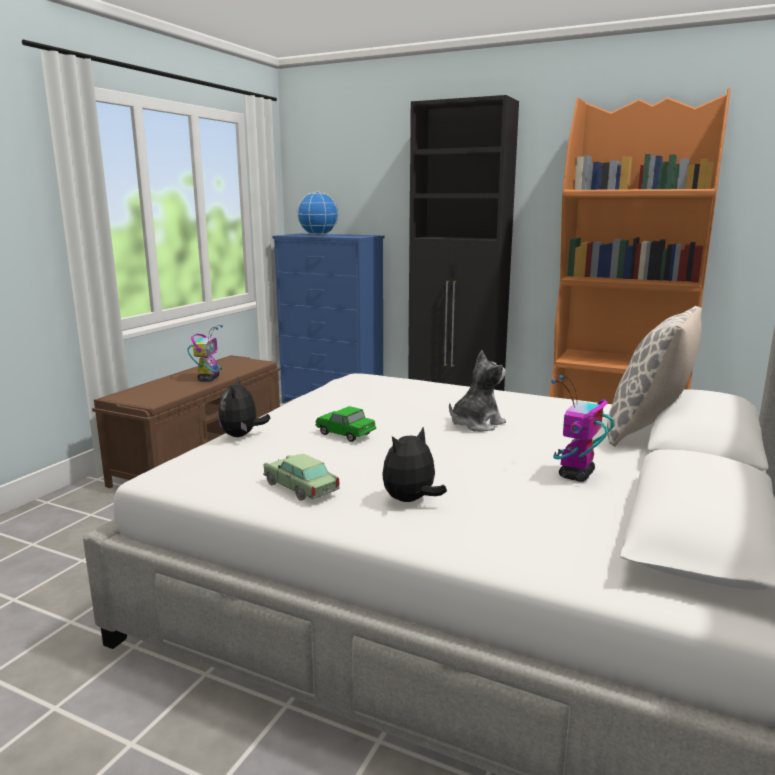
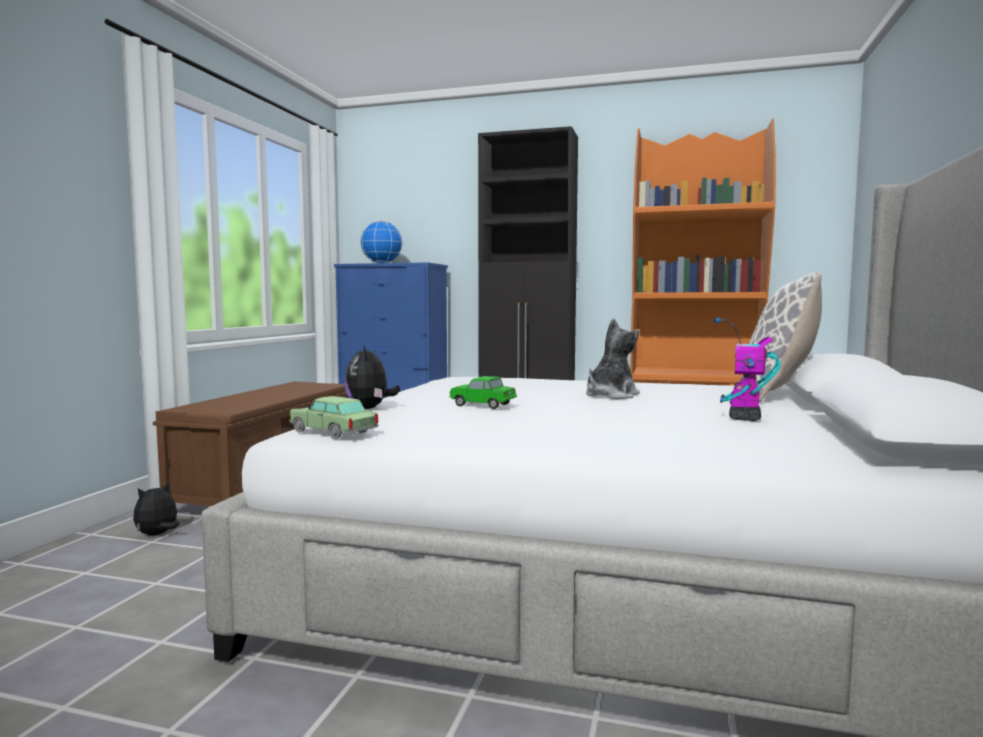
camera: 10 degrees left, 10 degrees down
(208, 379) = (281, 395): toy robot -> none
(300, 488) = (471, 434): toy car -> toy car (333, 432)
(411, 501) = (600, 437): plush toy -> plush toy (157, 535)

